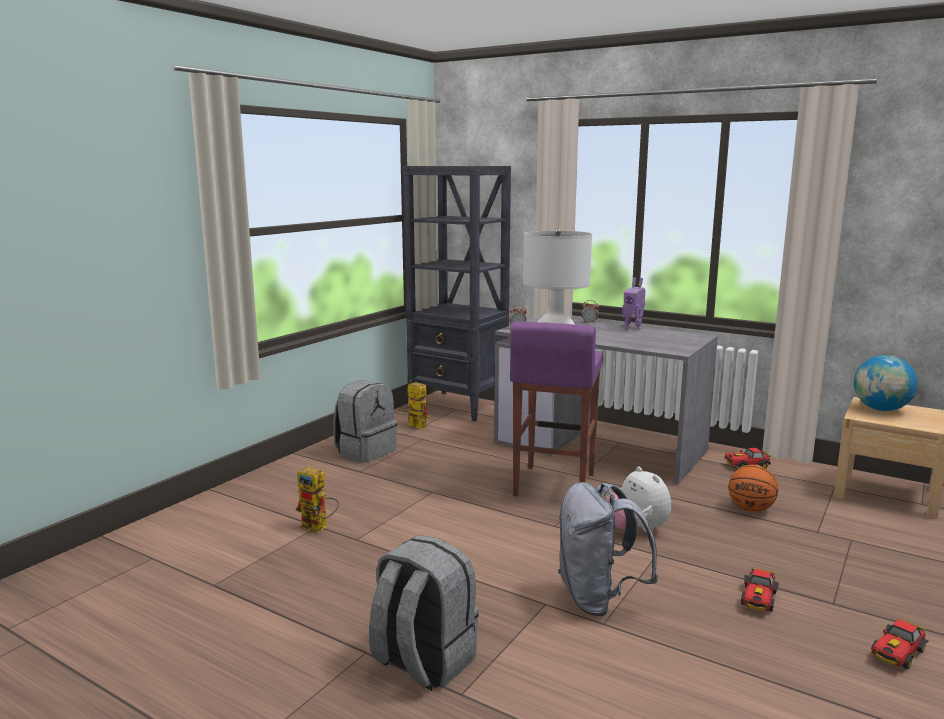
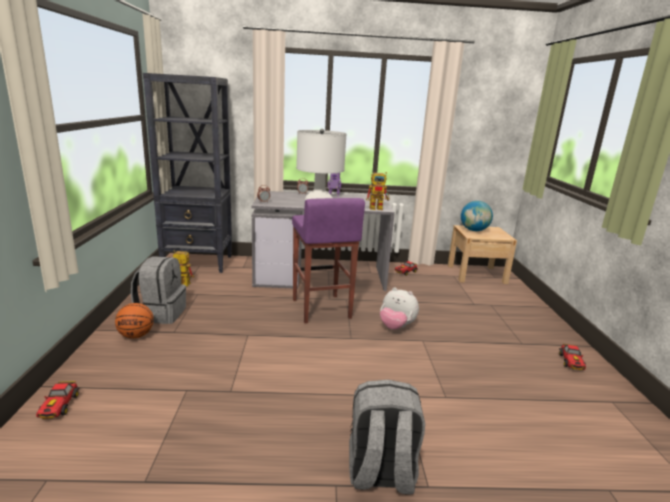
camera: 35 degrees left, 5 degrees up
(319, 527) = (189, 391): toy robot -> toy robot (379, 208)
(598, 599) = (426, 381): grey backpack -> none
(750, 509) = (434, 298): basketball -> basketball (136, 335)
(758, 600) = (494, 353): toy car -> toy car (59, 407)

